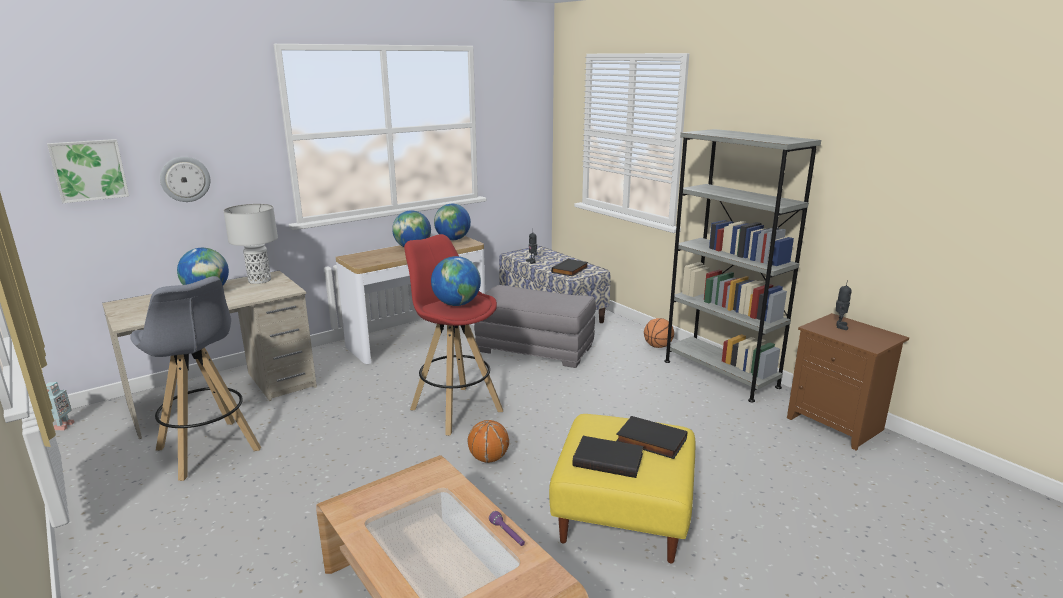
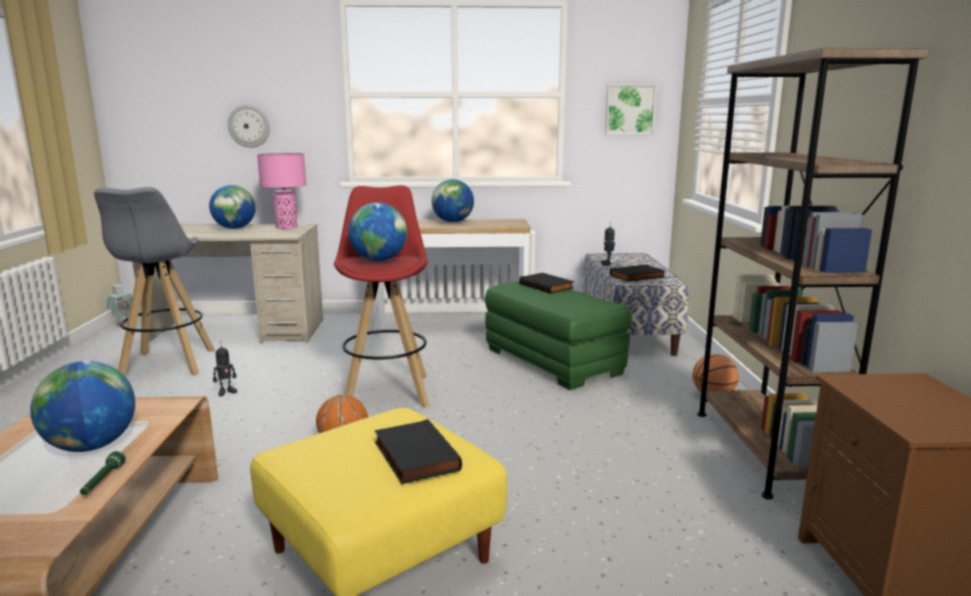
camera: 35 degrees right, 5 degrees down
(89, 170) = (174, 110): picture -> picture (629, 109)
(259, 280) = (287, 227): white table lamp -> pink table lamp
(453, 239) = (506, 221): globe -> globe (91, 446)
(507, 534) = (102, 481): purple flashlight -> green flashlight
(534, 349) = (551, 361): grey ottoman -> green ottoman
(609, 459) = (332, 456): black book -> black book (547, 286)
(720, 374) = (763, 450): grey bookcase -> brown bookcase
(839, 326) = (904, 391): toy robot -> toy robot (226, 392)

